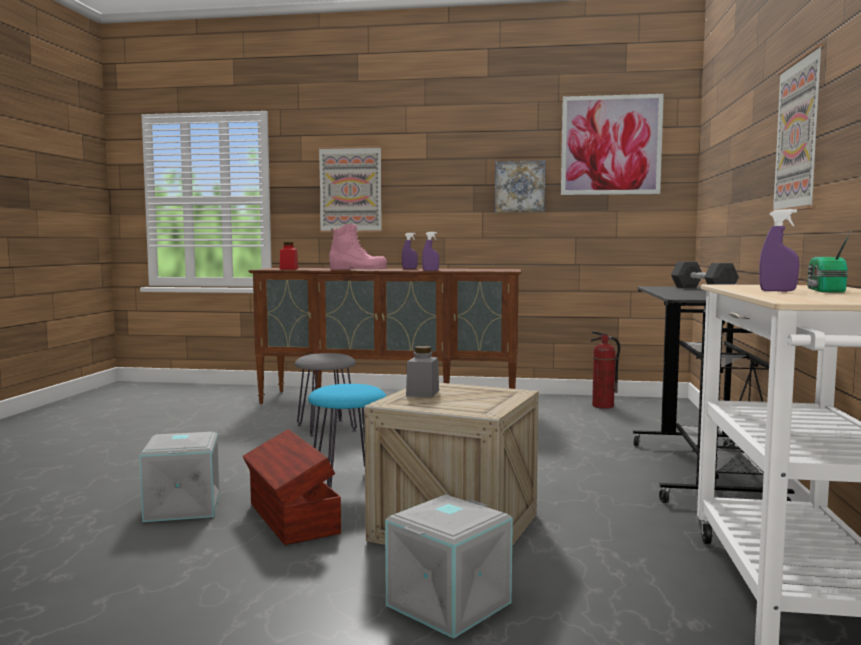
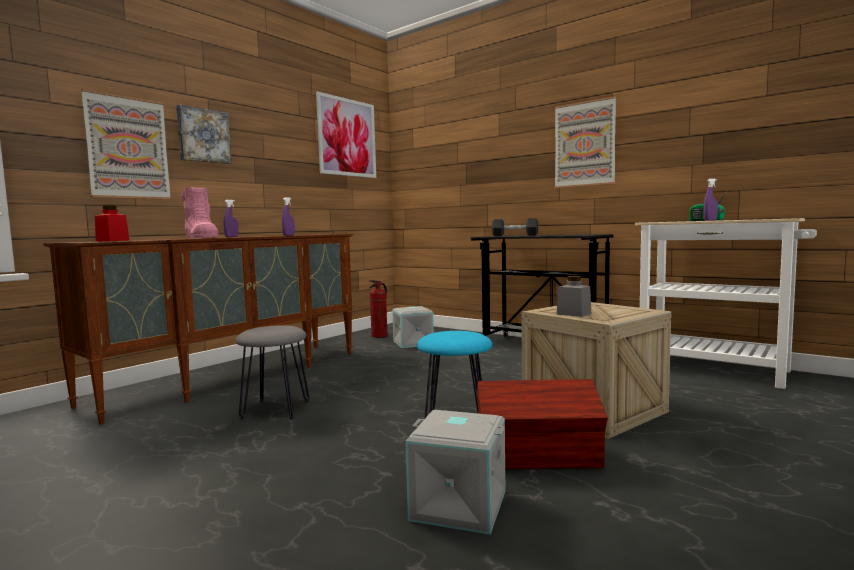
camera: 60 degrees left, 0 degrees up
(358, 269) = (201, 238): pink boot -> pink boot turned 105 degrees clockwise
(449, 605) = (732, 433): grey storage box -> grey storage box (414, 343)
(520, 187) = (291, 163): picture -> picture (203, 136)

